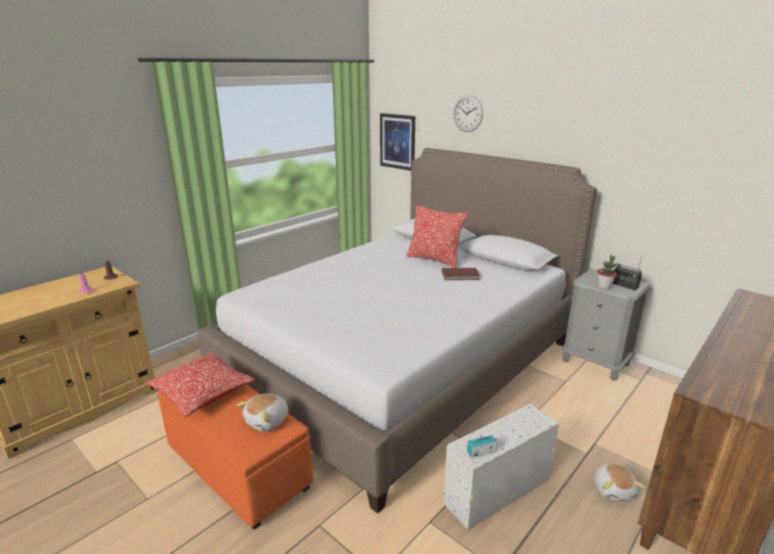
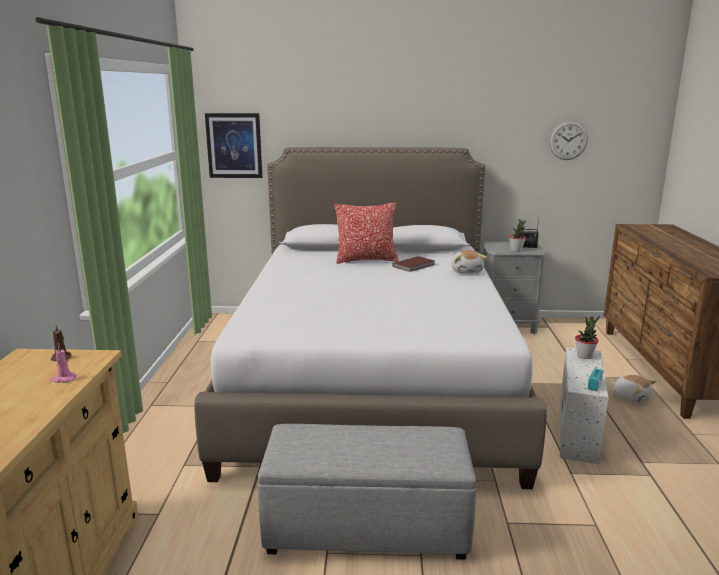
camera: 40 degrees left, 5 degrees down
(202, 393) = (316, 448): pillow -> none
(239, 468) = (368, 528): orange ottoman -> grey ottoman
(268, 421) = (426, 437): plush toy -> plush toy (467, 271)
(467, 113) = (331, 106): wall clock -> wall clock (568, 140)
(529, 420) = (584, 356): none -> potted plant

